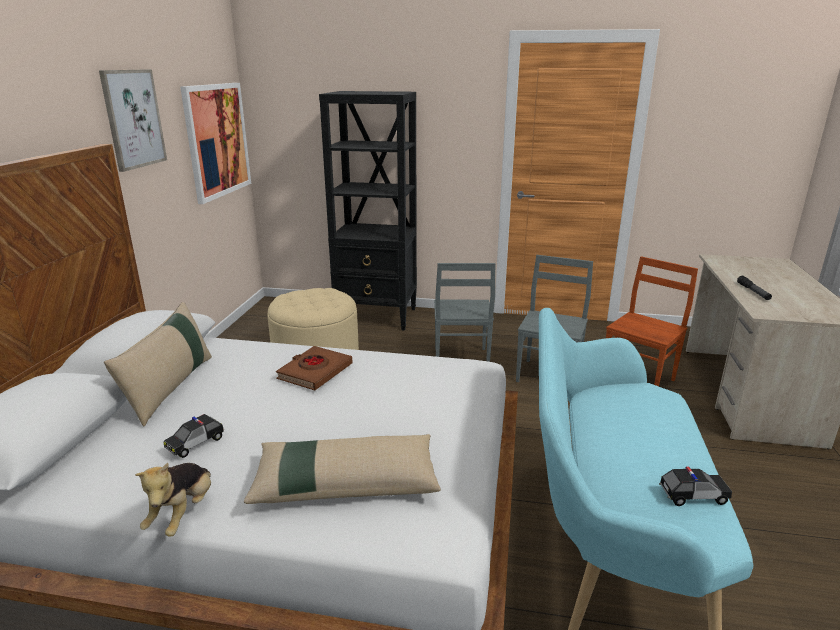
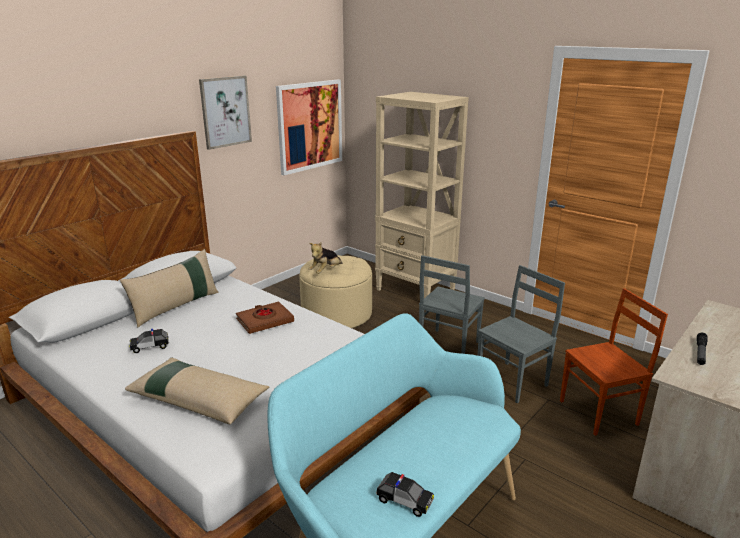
camera: 30 degrees right, 0 degrees up
(183, 514) = (103, 385): plush toy -> plush toy (326, 271)
(377, 317) = (416, 291): black bookcase -> beige bookcase

